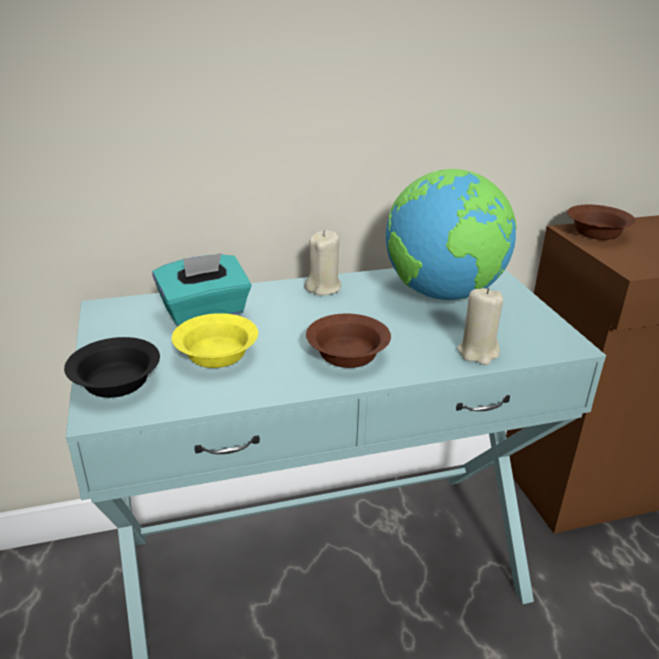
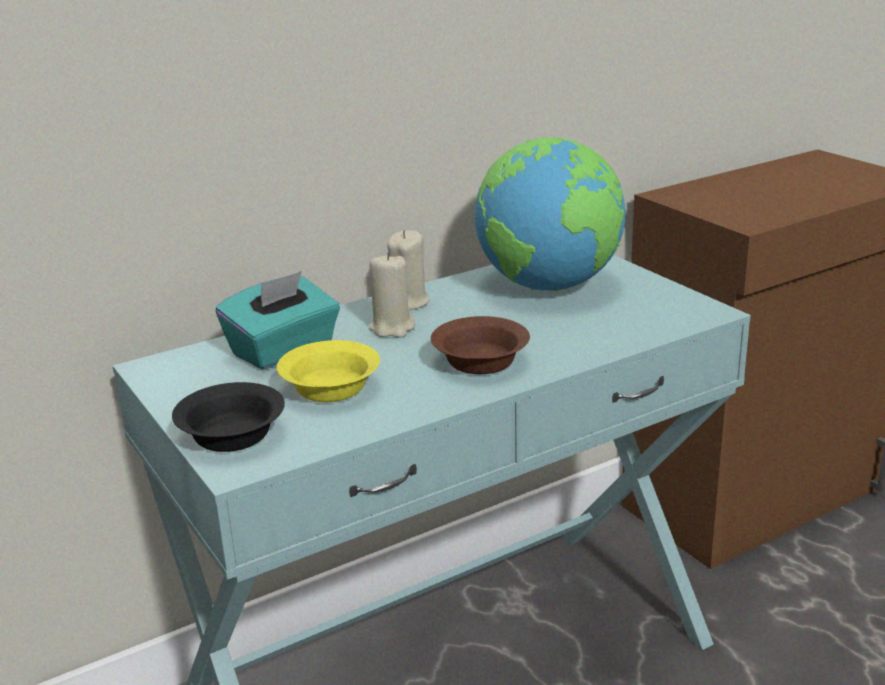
camera: 15 degrees left, 5 degrees down
(478, 352) = (620, 335): beige candle -> beige candle (392, 328)
(595, 232) = (690, 194): brown bowl -> none

